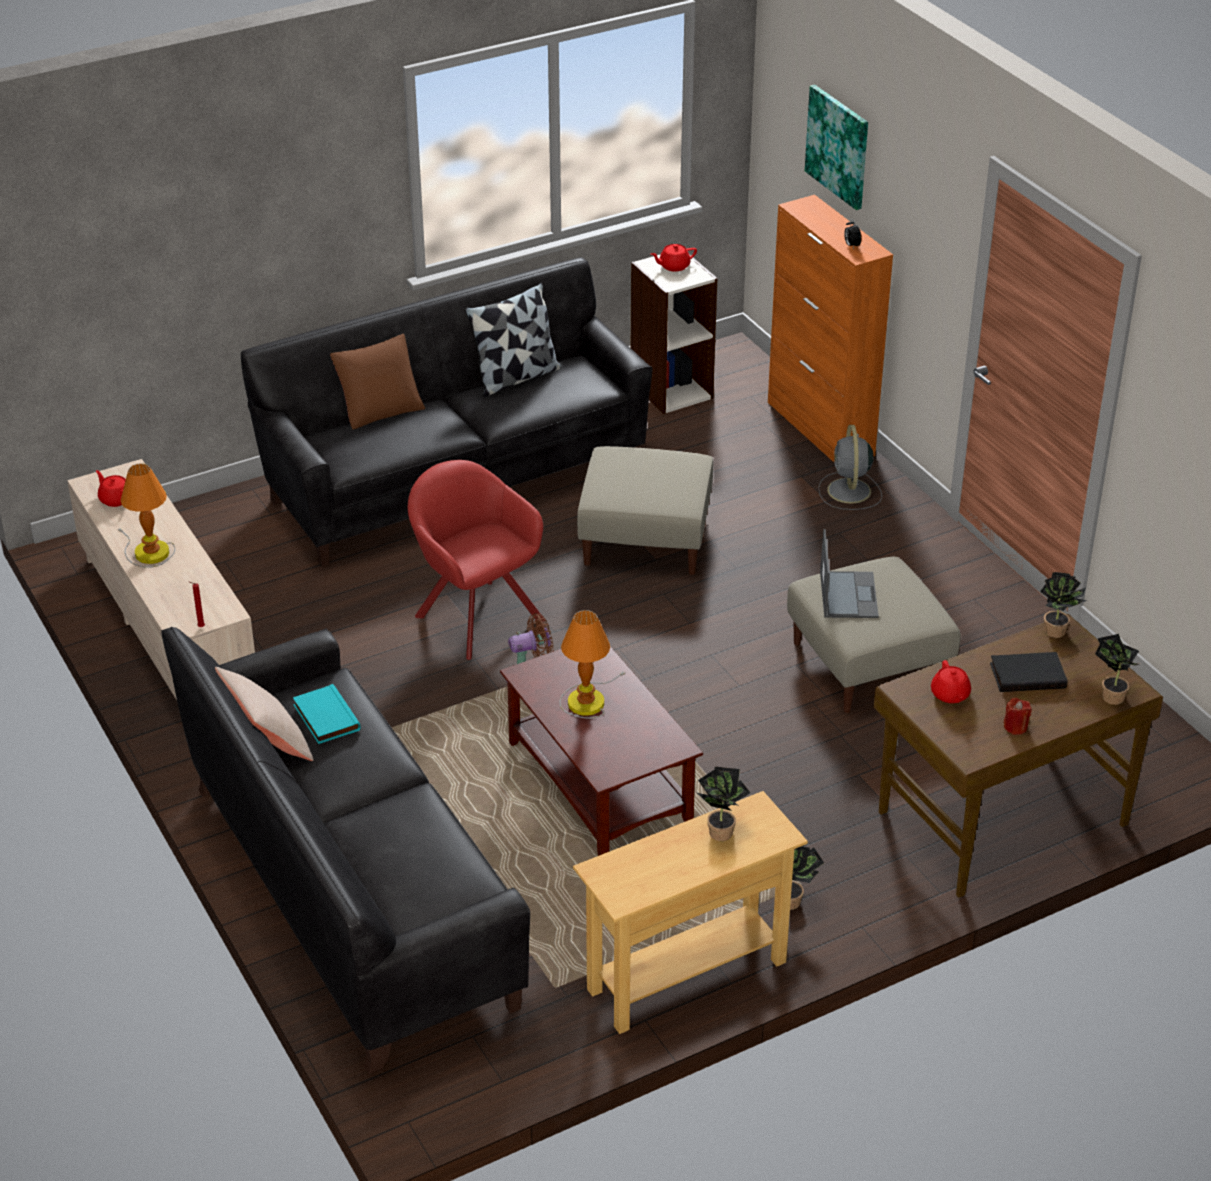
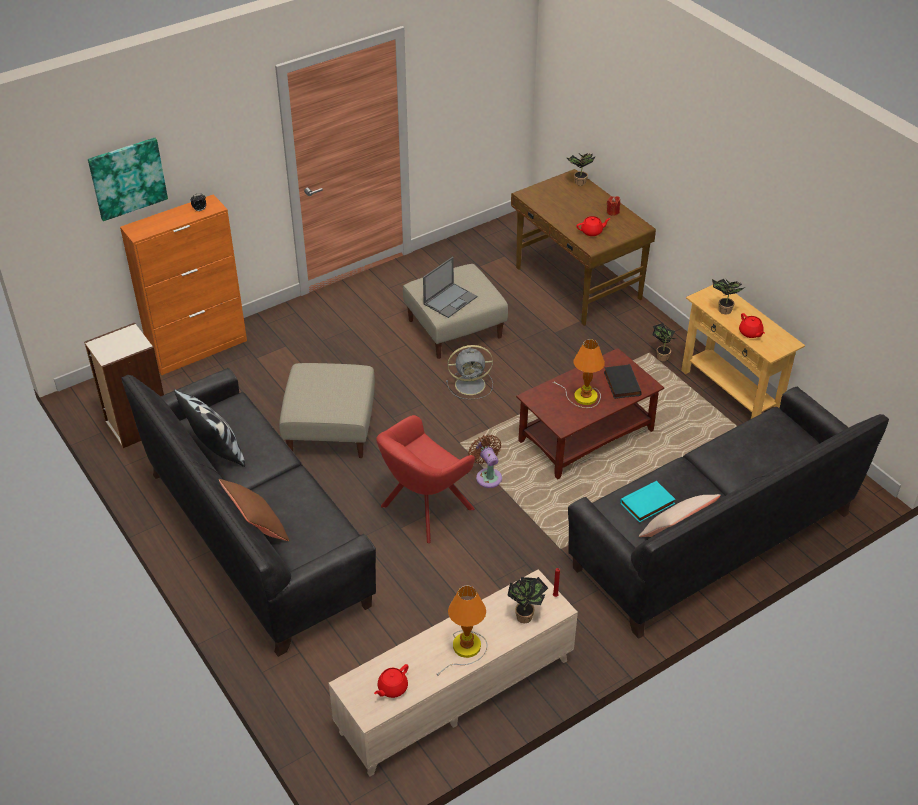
camera: 95 degrees left, 5 degrees up
(673, 266) = (113, 344): red teapot -> red teapot (750, 333)
(848, 594) = (450, 300): laptop -> laptop turned 135 degrees clockwise
(849, 492) = (276, 336): grey fan -> grey fan (471, 384)
(1027, 675) = (568, 207): black book -> black book (621, 383)
(1057, 632) = (530, 196): potted plant -> potted plant (525, 615)

